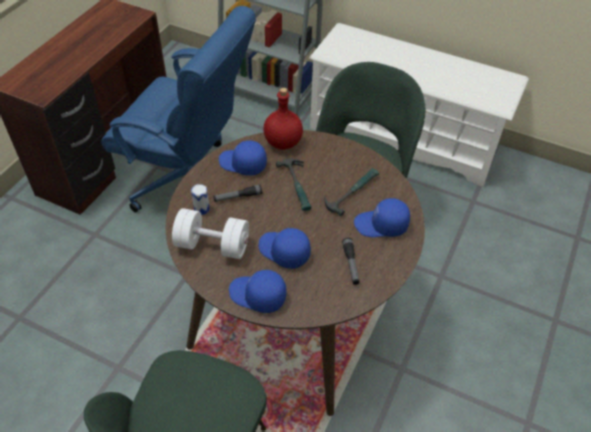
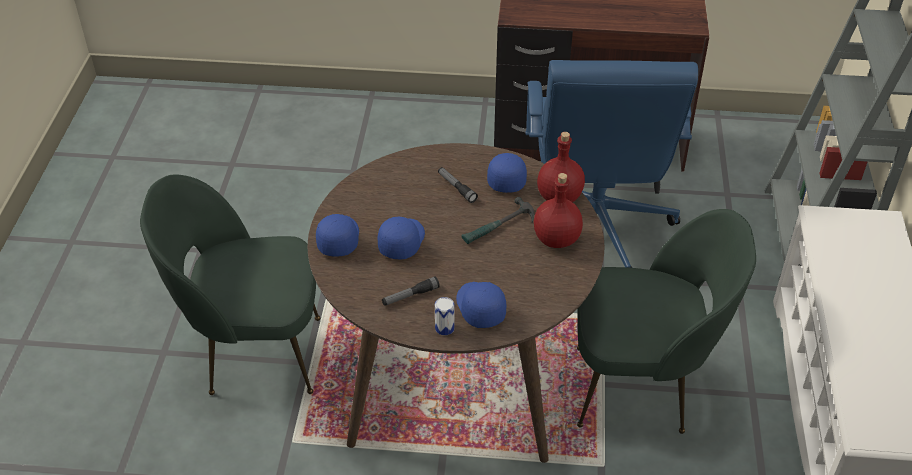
camera: 70 degrees right, 5 degrees down
(201, 209) = (426, 169): can -> can (444, 328)
(212, 245) = (384, 190): white dumbbell -> none
(328, 159) = (557, 239): none -> red bottle
(351, 192) = (516, 272): hammer -> none

